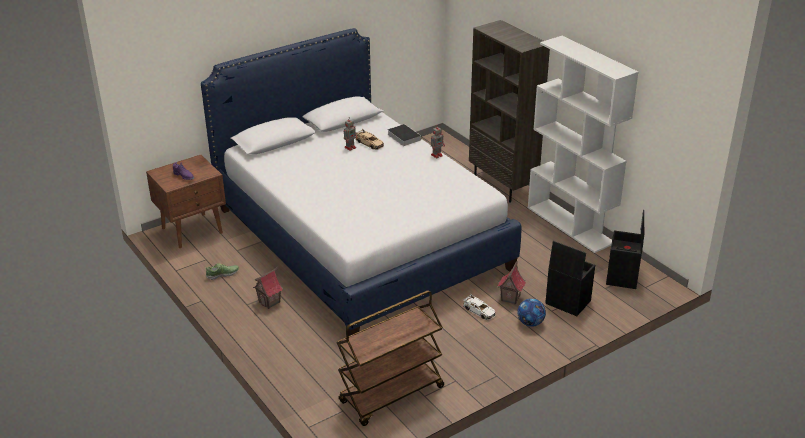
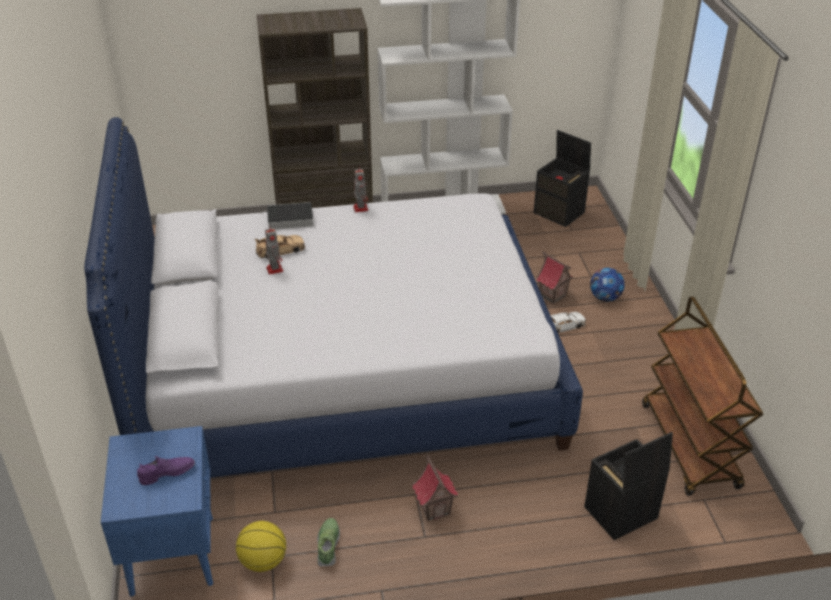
camera: 65 degrees left, 5 degrees up
(193, 230) = (173, 553): brown nightstand -> blue nightstand
(201, 257) = (263, 561): none -> basketball
(567, 302) = (581, 261): black storage box -> black storage box (620, 514)

